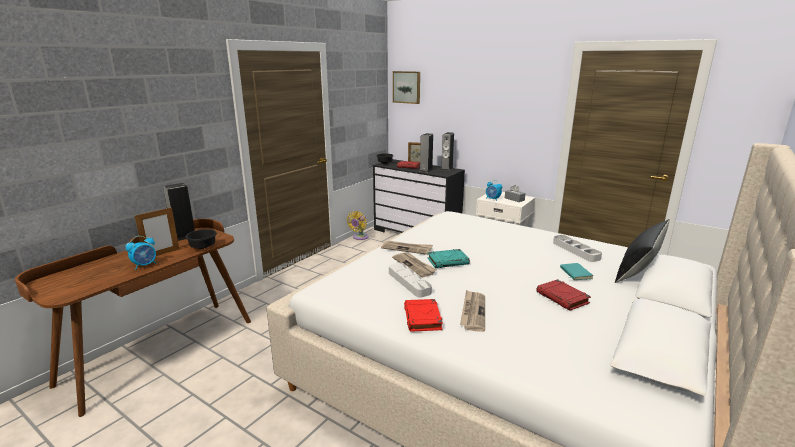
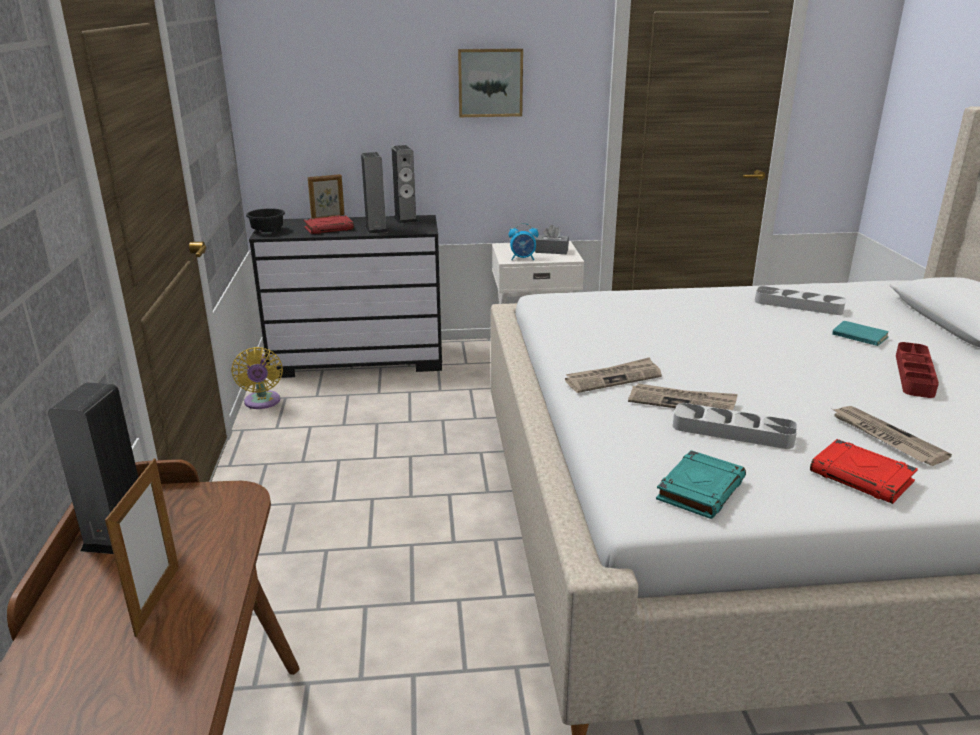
camera: 40 degrees left, 5 degrees up
(145, 265) = (178, 648): alarm clock -> none
(202, 247) = (232, 536): black bowl -> none
(407, 87) = (277, 58): picture -> picture (490, 82)
(448, 261) = (706, 376): turquoise book -> turquoise book (700, 489)
(563, 298) = (914, 374): red book -> red tray
(639, 268) = (892, 307): black pillow -> none

